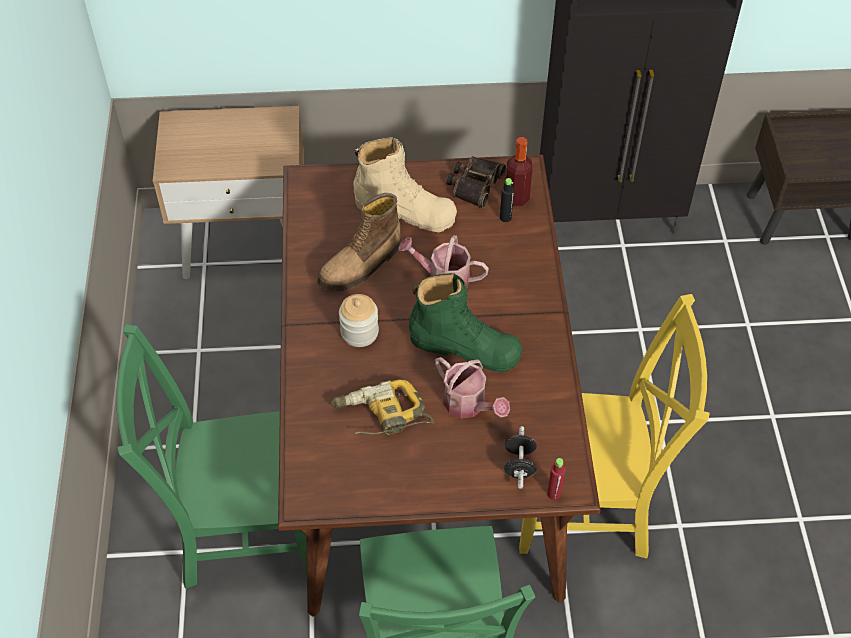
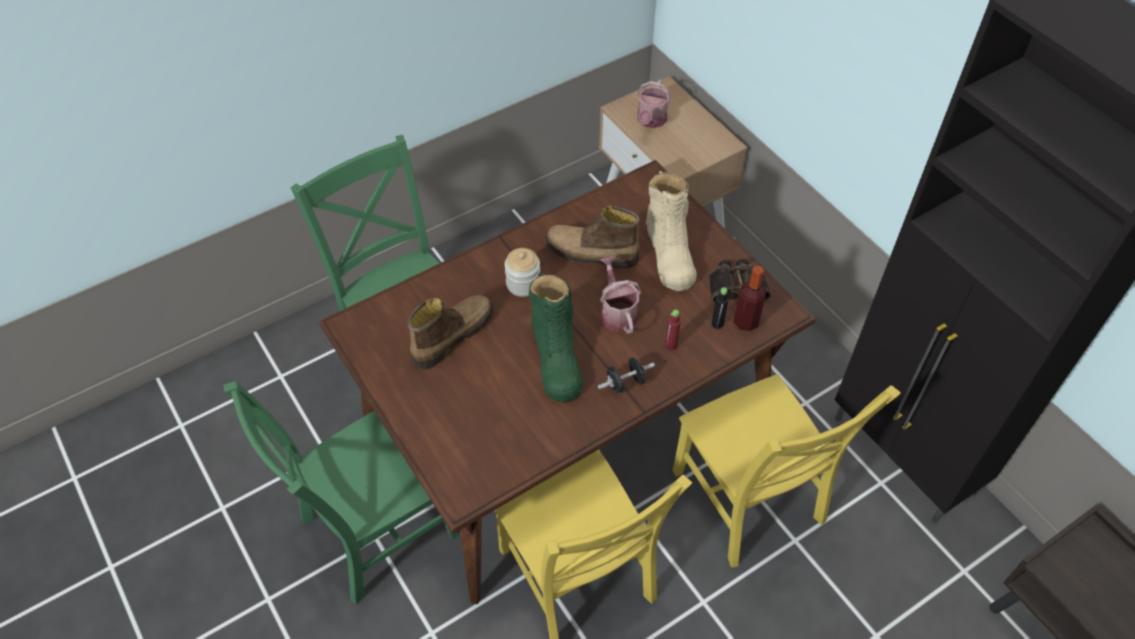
camera: 60 degrees right, 0 degrees up
(381, 416) = (452, 335): power drill -> boot
(469, 405) = (499, 388): watering can -> watering can (650, 121)
(519, 465) = (461, 449): black dumbbell -> black dumbbell (625, 383)
(554, 493) = (446, 487): red bottle -> red bottle (671, 345)
(587, 339) = (750, 502): none -> yellow chair

